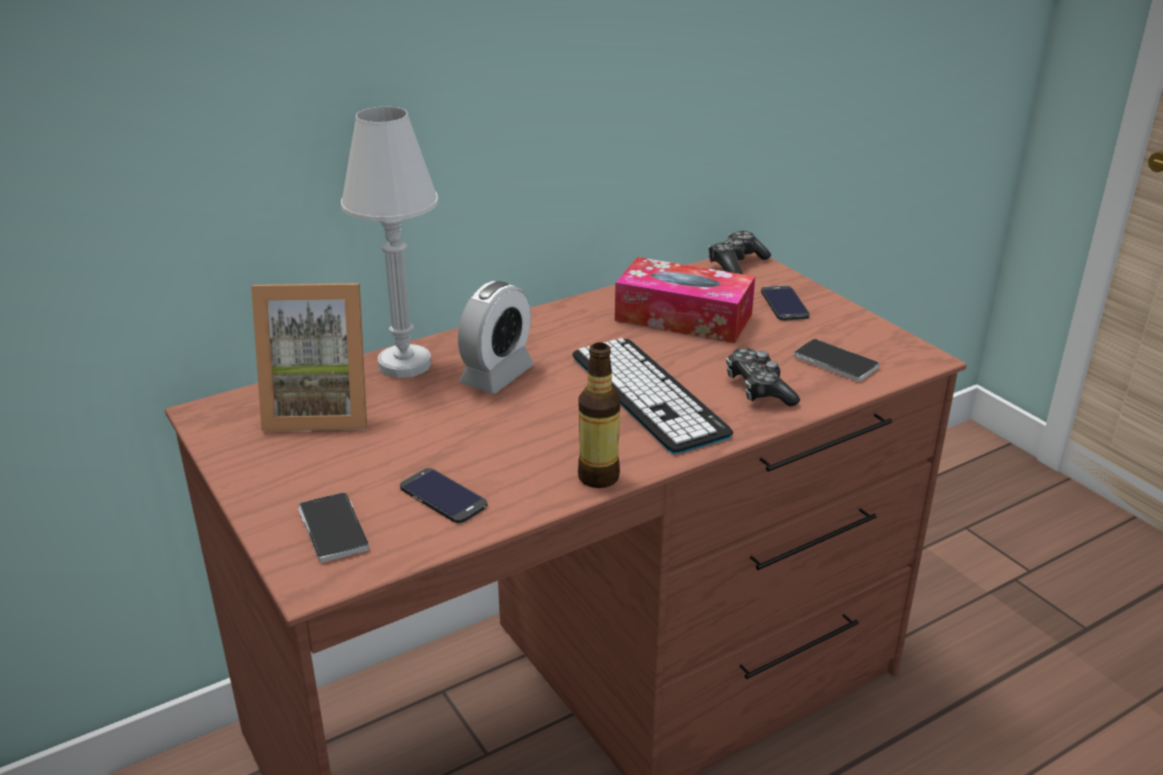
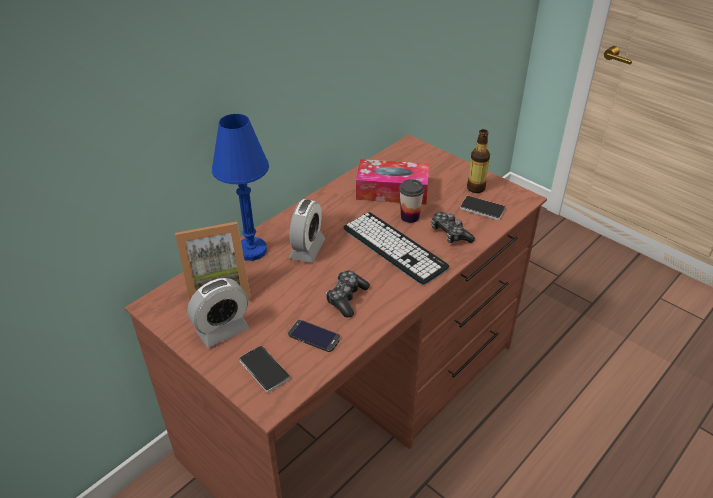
camera: 15 degrees left, 10 degrees up
(297, 463) = (222, 330): none -> alarm clock
(404, 364) = (251, 250): white table lamp -> blue table lamp
(598, 477) = (390, 307): bottle -> bottle (476, 188)
(697, 356) = (410, 217): none -> cup
(736, 264) = (406, 148): game controller -> game controller (346, 298)
(784, 303) = (442, 172): phone -> none

